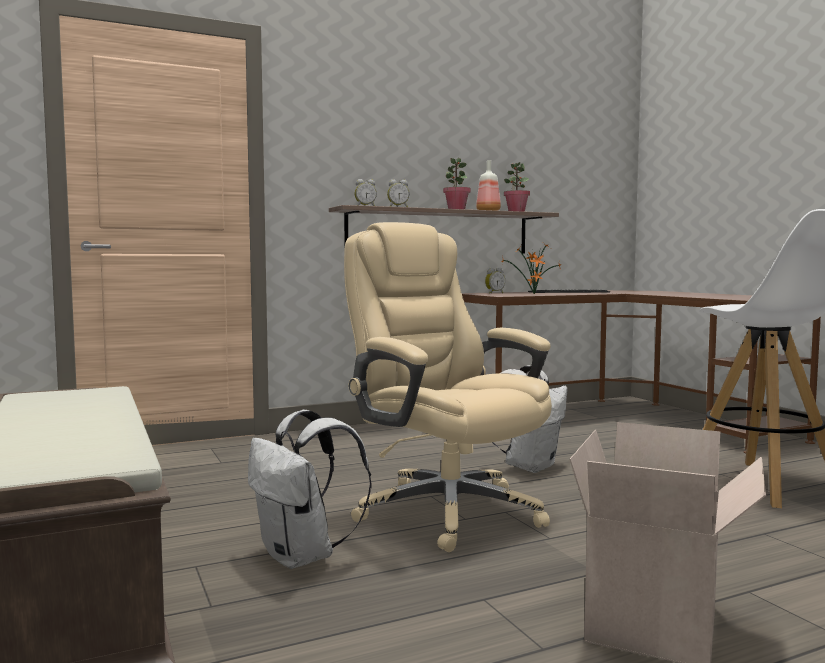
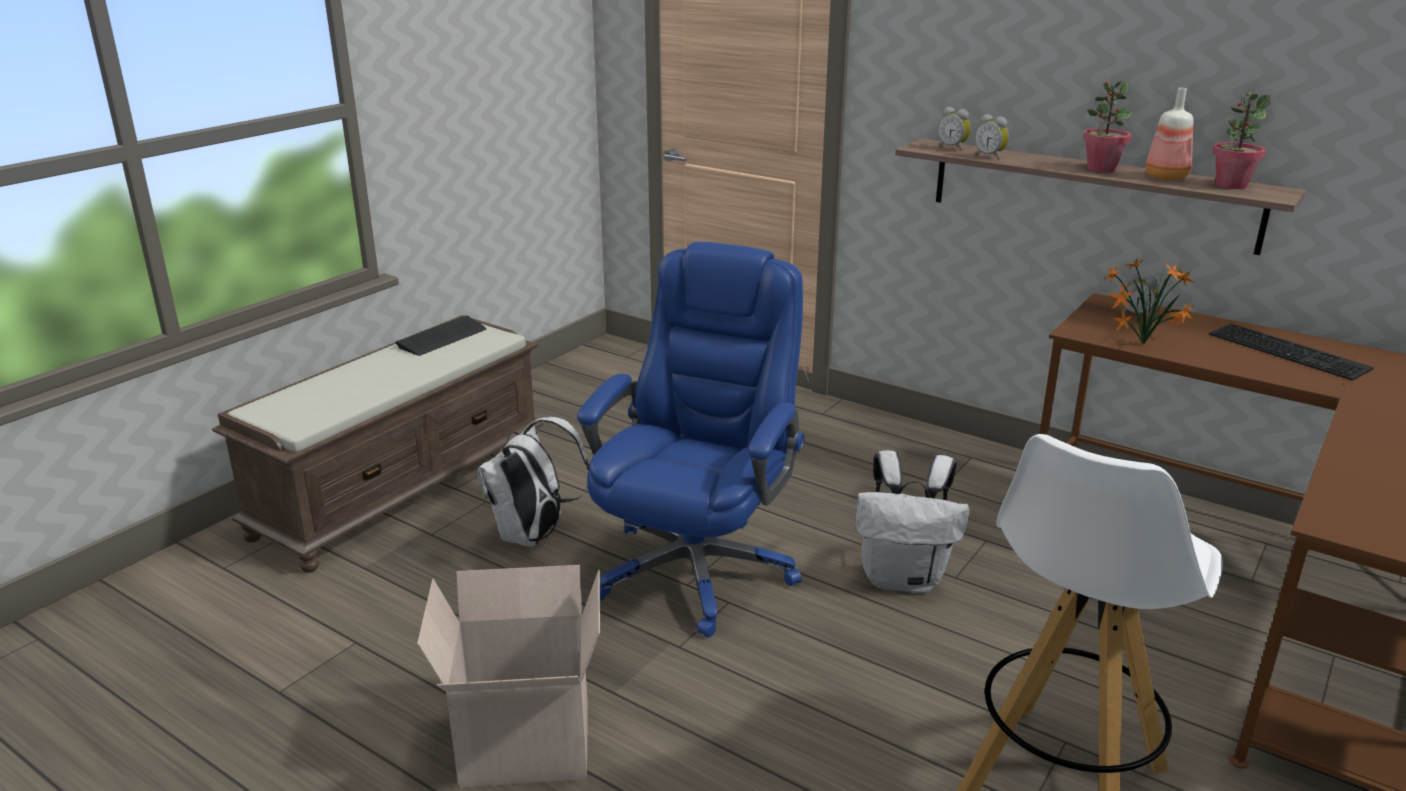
camera: 60 degrees right, 20 degrees up
(41, 401) = (442, 338): none -> keyboard
(446, 511) = (697, 568): beige office chair -> blue office chair

